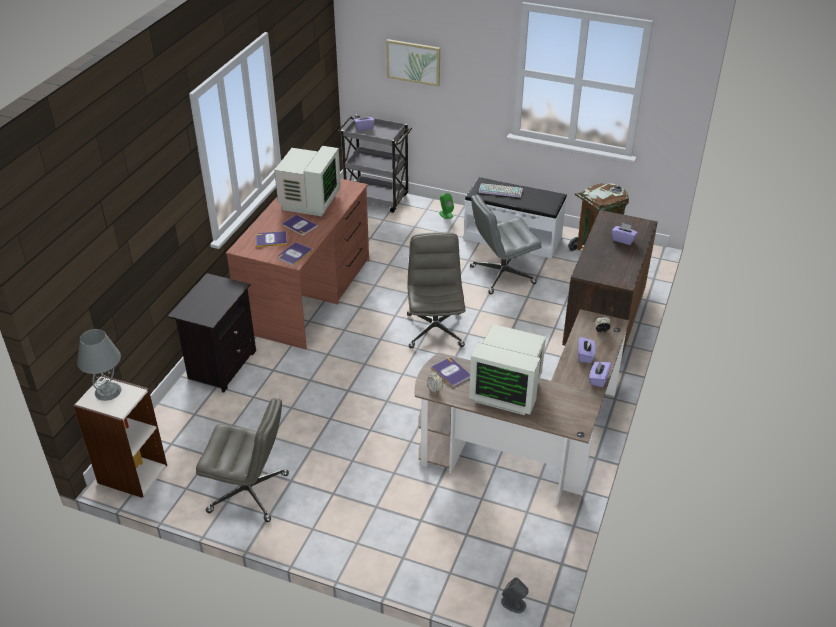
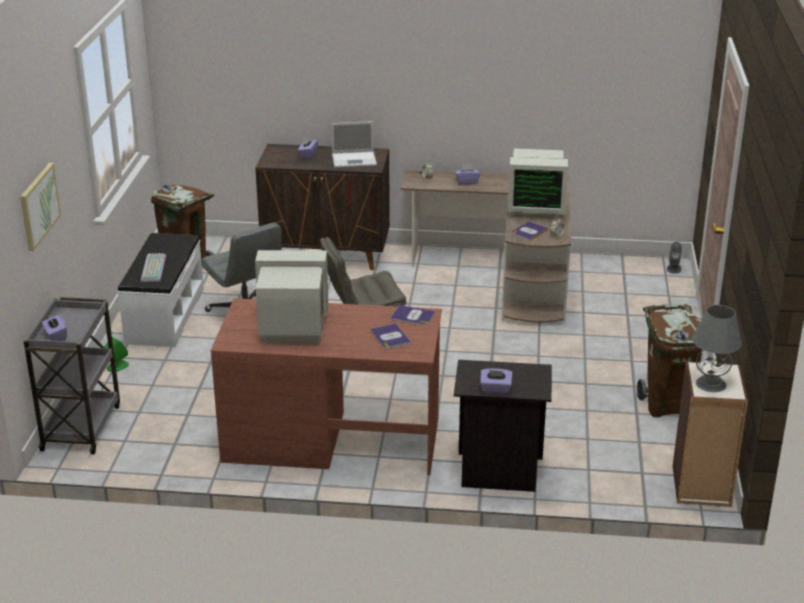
camera: 105 degrees left, 10 degrees down
(249, 493) = (666, 405): grey office chair -> brown trash can
(299, 225) = (350, 325): book -> none
(507, 391) = (535, 207): monitor -> monitor turned 90 degrees clockwise
(598, 379) = (493, 176): purple tissue box -> purple tissue box (495, 389)
(605, 265) = (355, 160): none -> laptop

